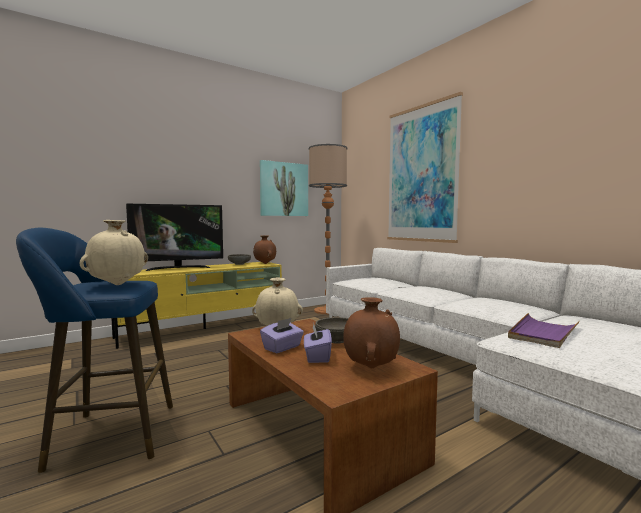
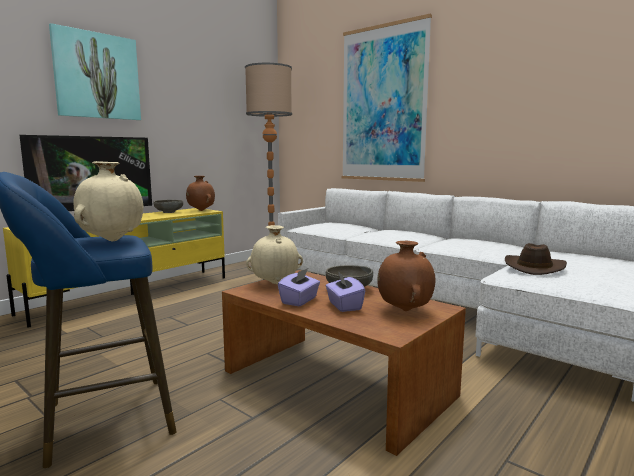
camera: 15 degrees left, 5 degrees up
(284, 189) = (214, 117): picture -> picture (97, 76)
(543, 333) = (534, 267): purple tray -> brown hat

